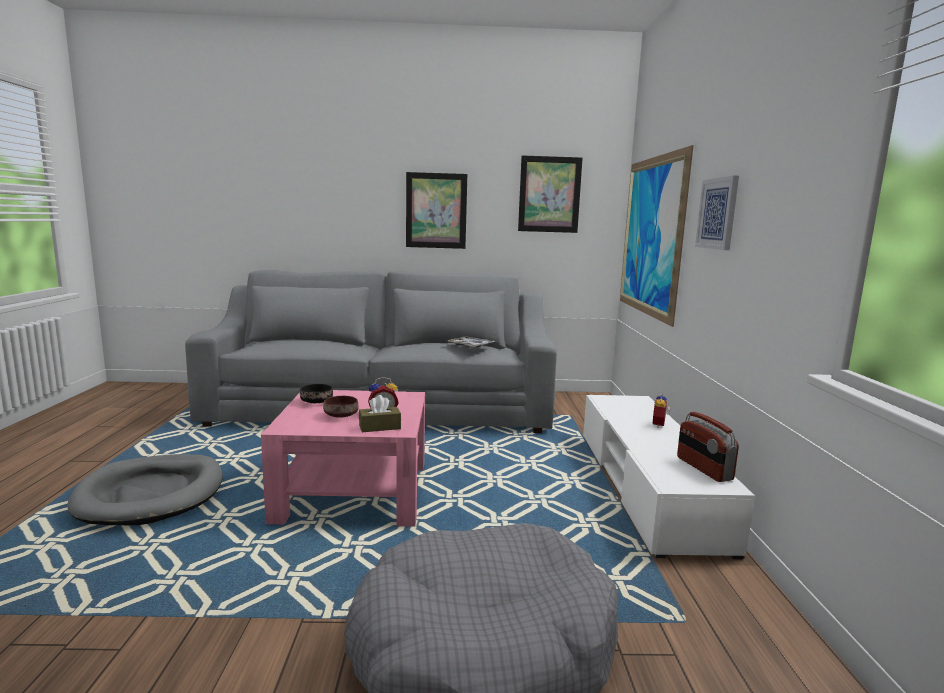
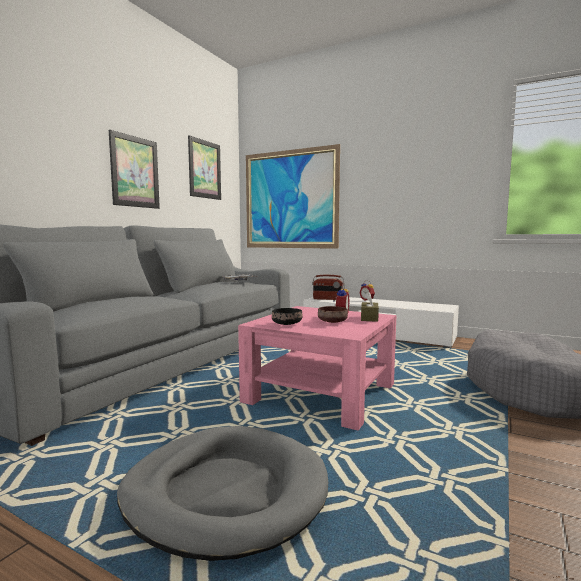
camera: 60 degrees left, 5 degrees down
(703, 468) = (427, 304): radio -> radio (328, 299)
(718, 213) = (380, 180): picture -> none

